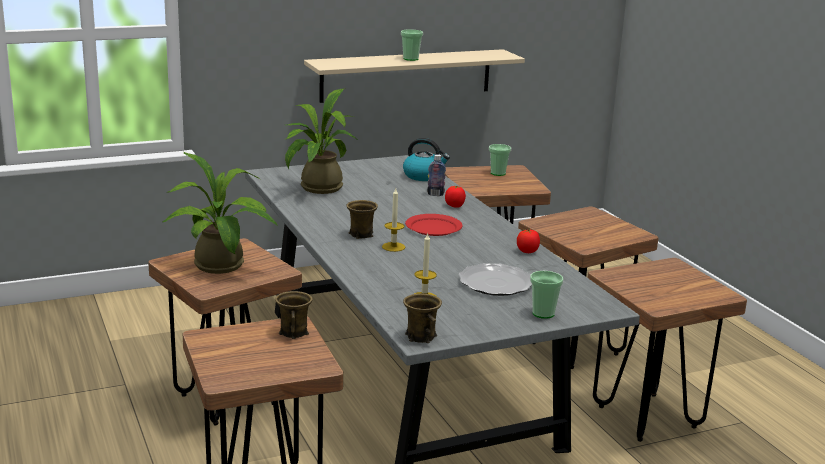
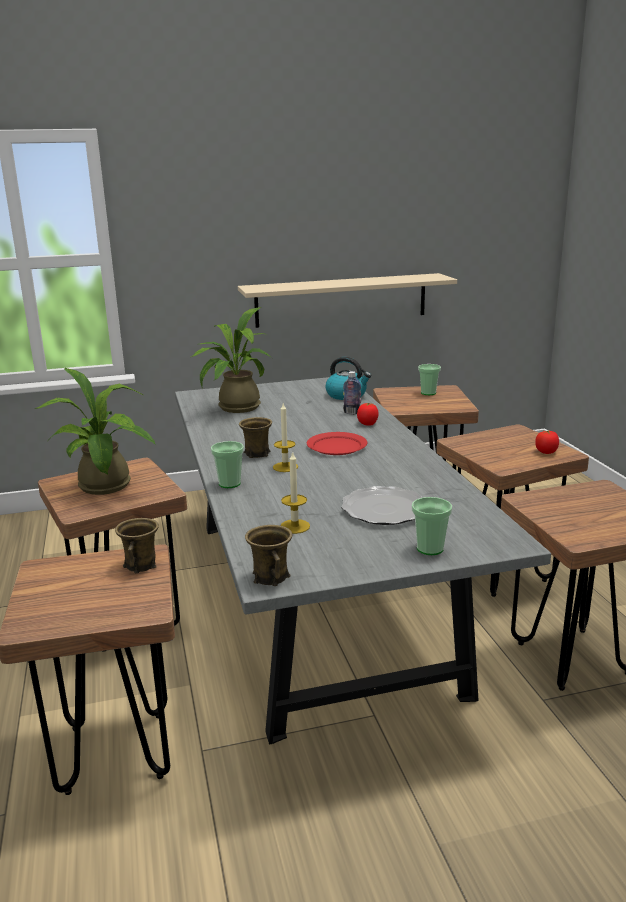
camera: 10 degrees right, 0 degrees up
(410, 59) = (342, 282): cup -> cup (229, 483)
(527, 251) = (432, 472): tomato -> tomato (546, 452)

